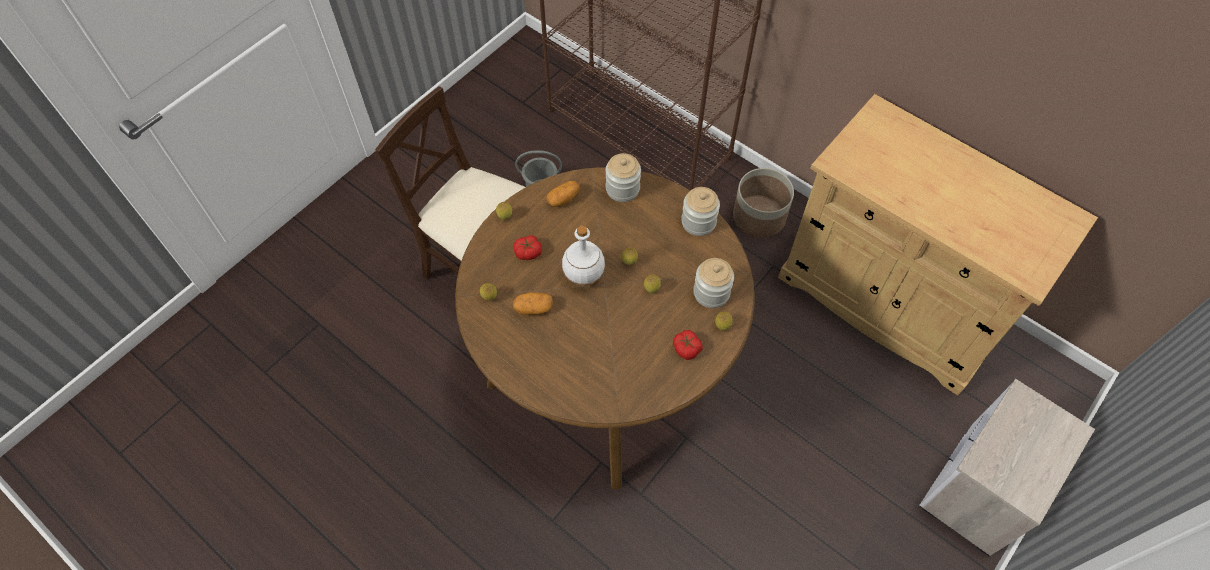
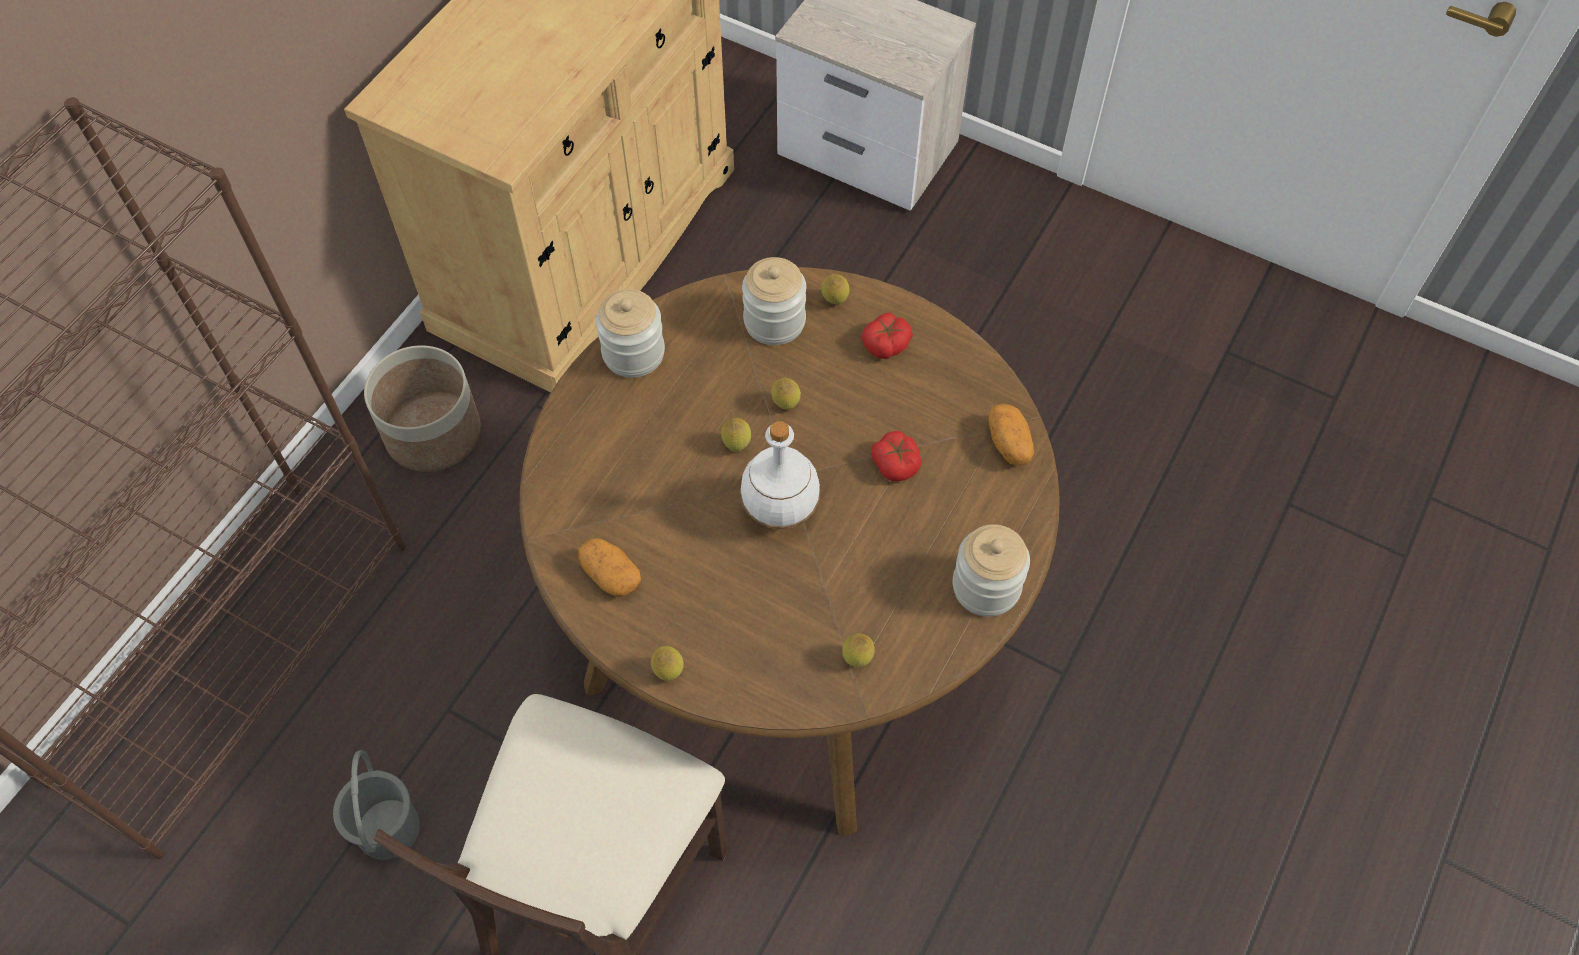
camera: 100 degrees left, 0 degrees up
(528, 252) = (744, 613): tomato -> tomato (895, 463)
(533, 308) = (863, 580): potato -> potato (1009, 444)
(622, 189) = (573, 479): jar -> jar (986, 587)

